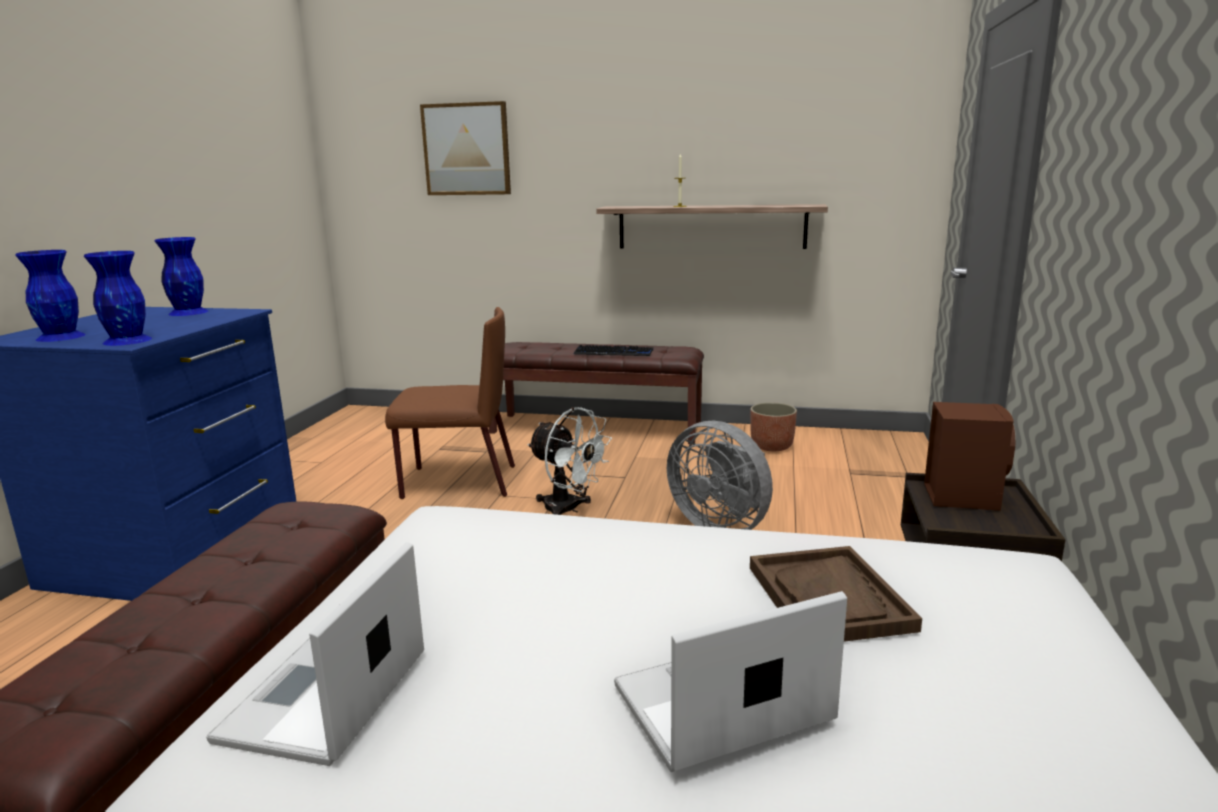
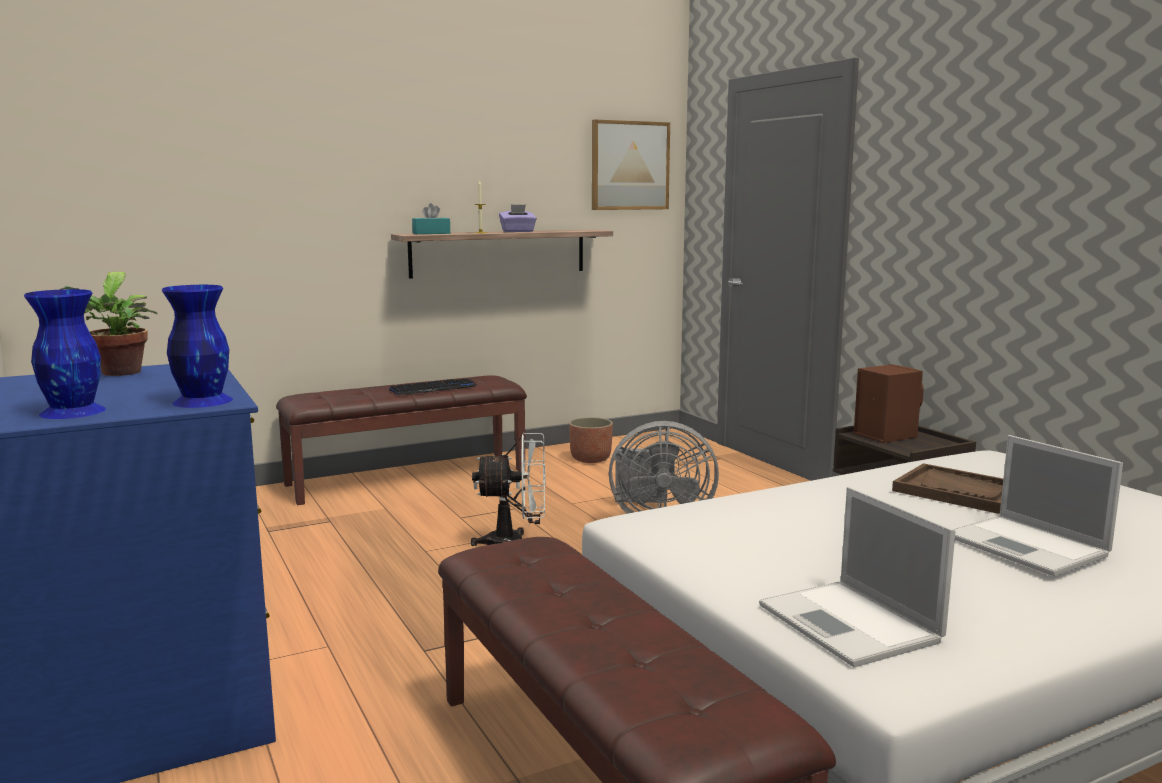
camera: 40 degrees left, 5 degrees down
(188, 312) = (119, 373): blue vase -> potted plant
(457, 482) = (356, 552): brown chair -> none
(467, 149) = (221, 168): picture -> picture (629, 165)
(632, 206) = (431, 233): none -> turquoise tissue box
(718, 706) = (1029, 547): laptop -> laptop turned 60 degrees counterclockwise
(721, 206) = (518, 231): none -> purple tissue box

